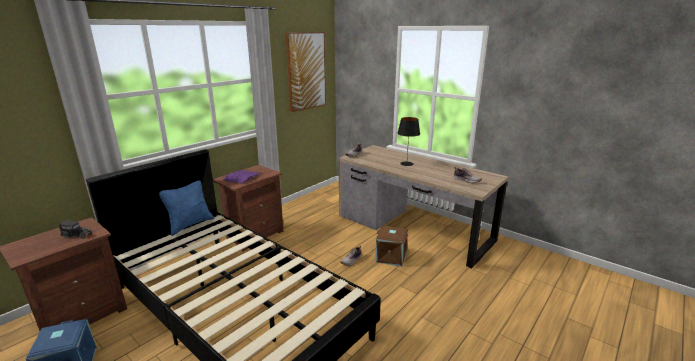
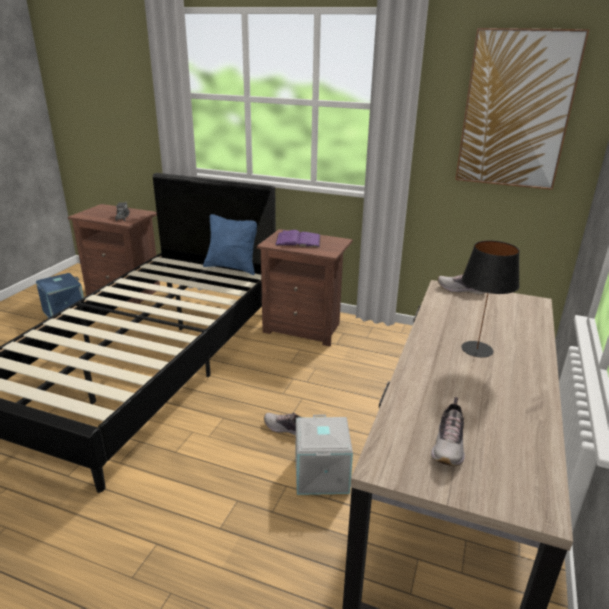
camera: 70 degrees right, 5 degrees up
(391, 256) = (322, 474): brown storage box -> grey storage box

